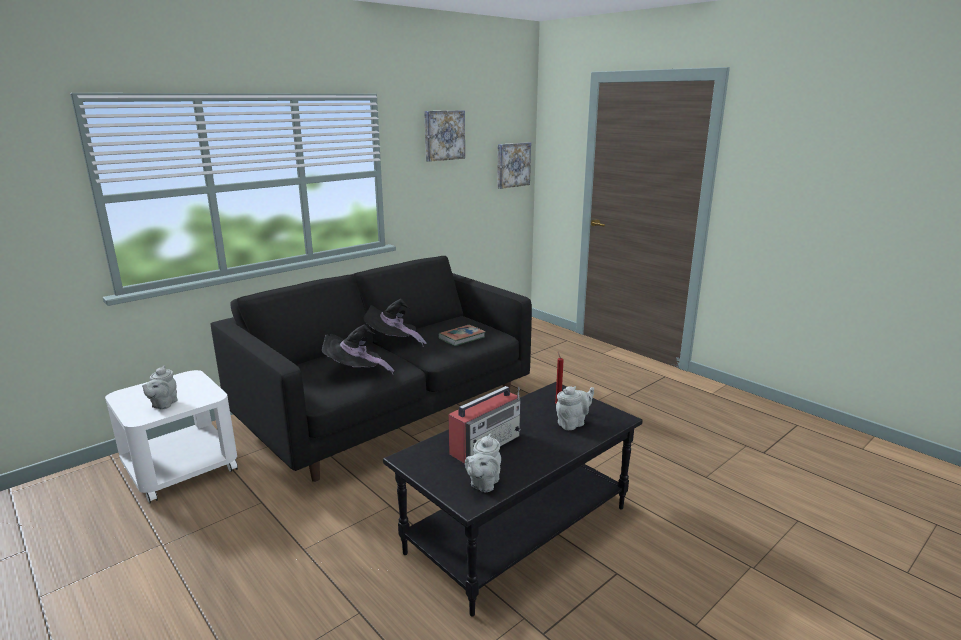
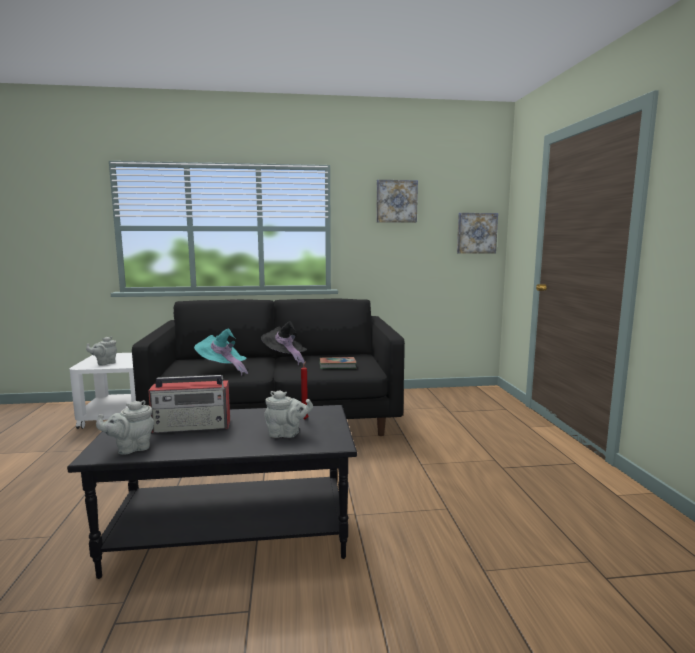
camera: 35 degrees right, 10 degrees down
(355, 373) = (222, 369): black hat -> turquoise hat

